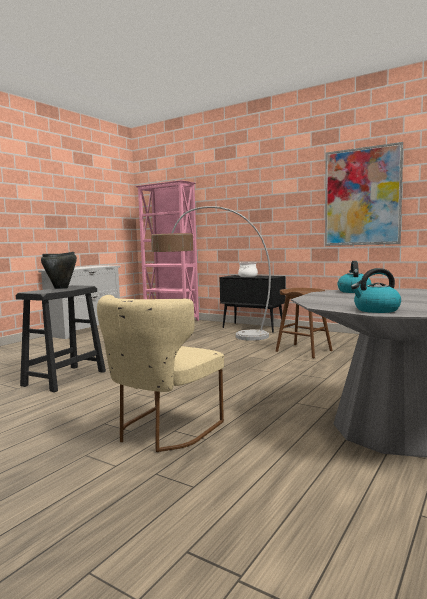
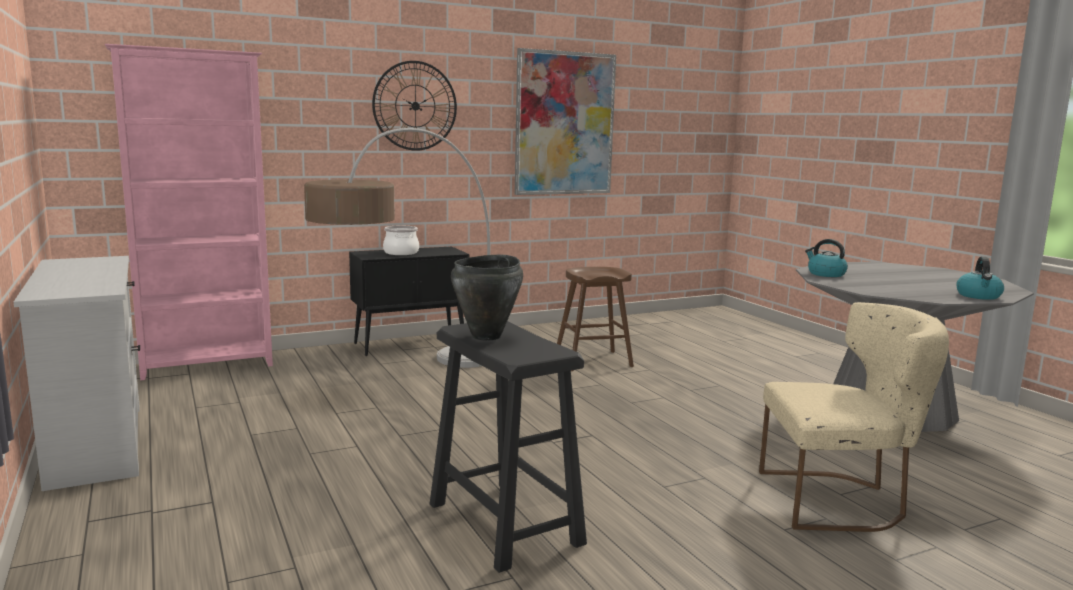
camera: 60 degrees left, 5 degrees up
(162, 431) = (840, 501): beige chair -> beige chair turned 60 degrees counterclockwise
(266, 196) = (415, 106): none -> wall clock

